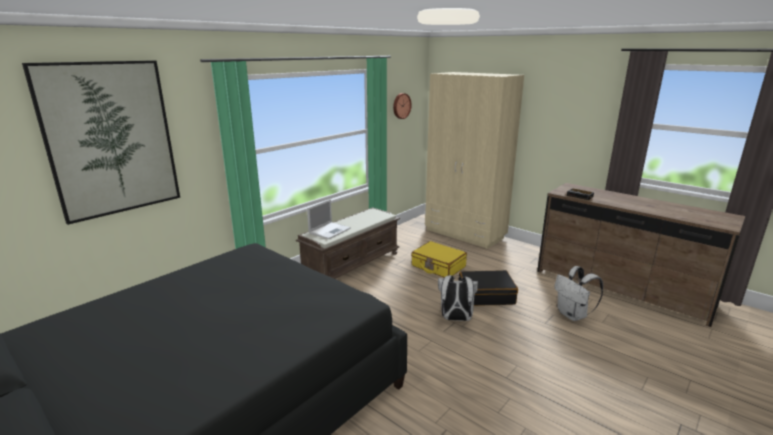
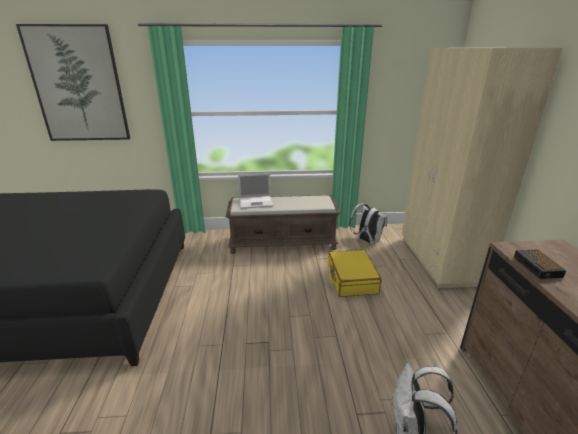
camera: 45 degrees right, 5 degrees up
(401, 106) = (404, 89): wall clock -> none
(455, 319) = (276, 339): white backpack -> white backpack (366, 241)
(486, 295) = (346, 336): black suitcase -> none

